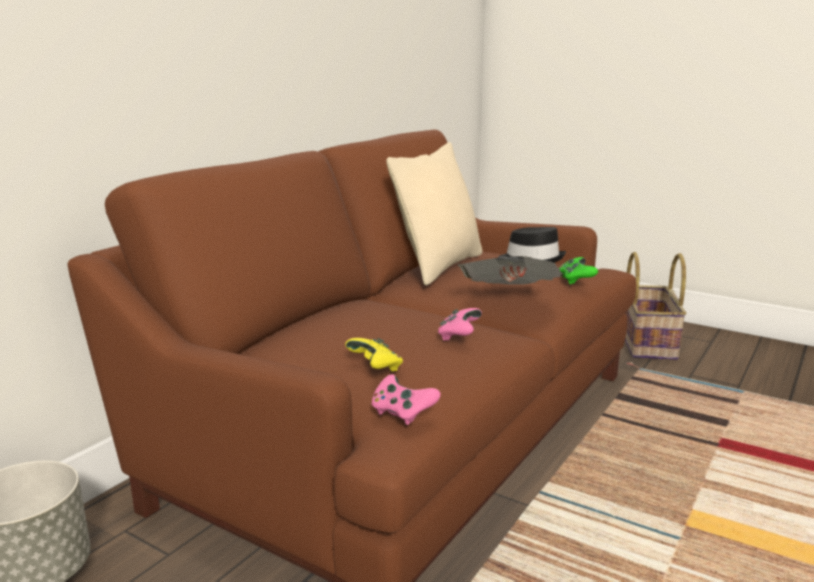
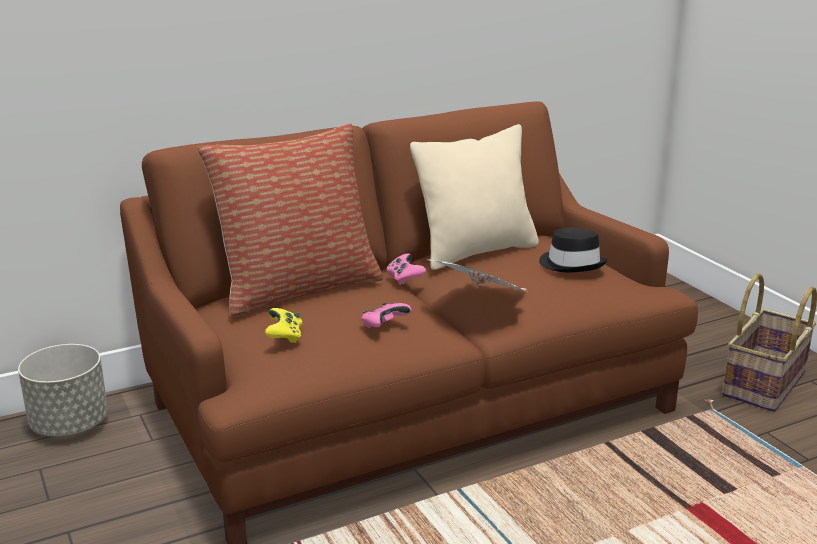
camera: 30 degrees right, 5 degrees up
(319, 324) = (298, 288): none -> pillow
(402, 413) = (265, 377): pink game controller -> pink game controller (404, 279)
(575, 280) = (580, 296): green game controller -> none

